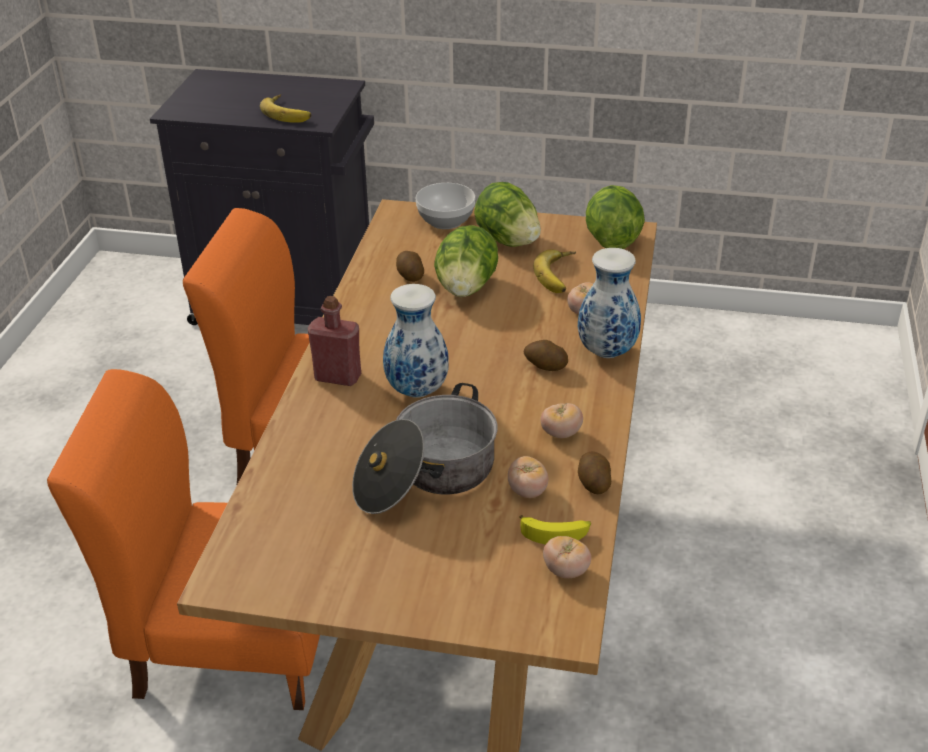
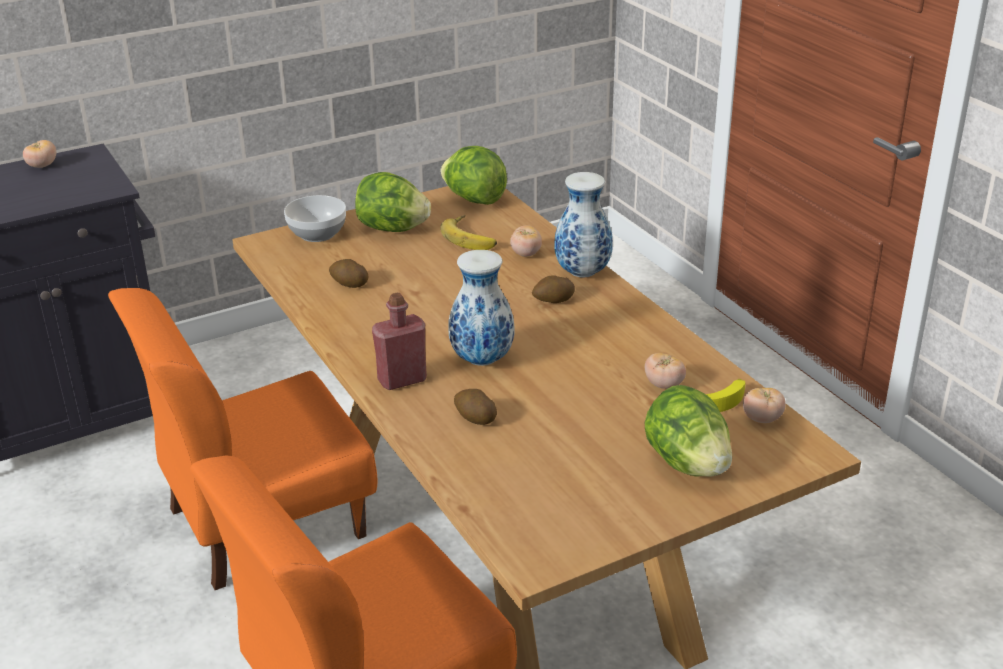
camera: 40 degrees left, 5 degrees down
(288, 112) = (66, 191): banana -> none
(426, 476) = (579, 412): cooking pot -> none
(466, 288) = (410, 274): lettuce -> lettuce (687, 463)
(561, 433) = (630, 338): tomato -> tomato (42, 166)
(593, 483) = (698, 358): potato -> potato (475, 418)

